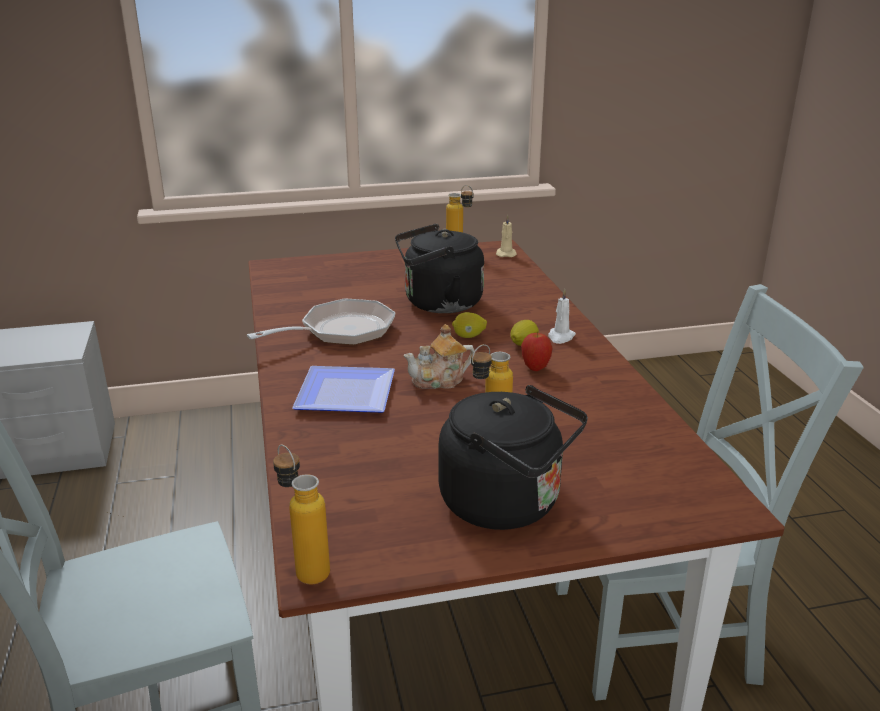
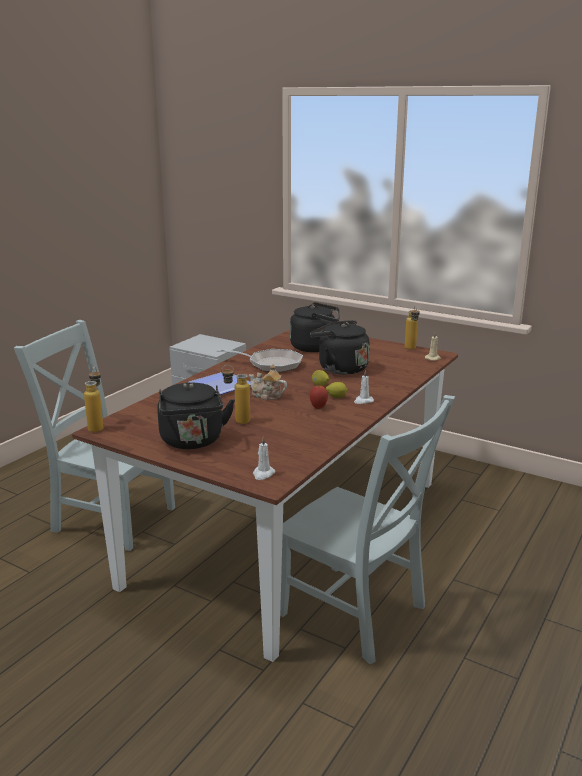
camera: 45 degrees right, 5 degrees down
(345, 285) = (316, 347): none -> black kettle
(695, 499) = (263, 474): none -> white candle

